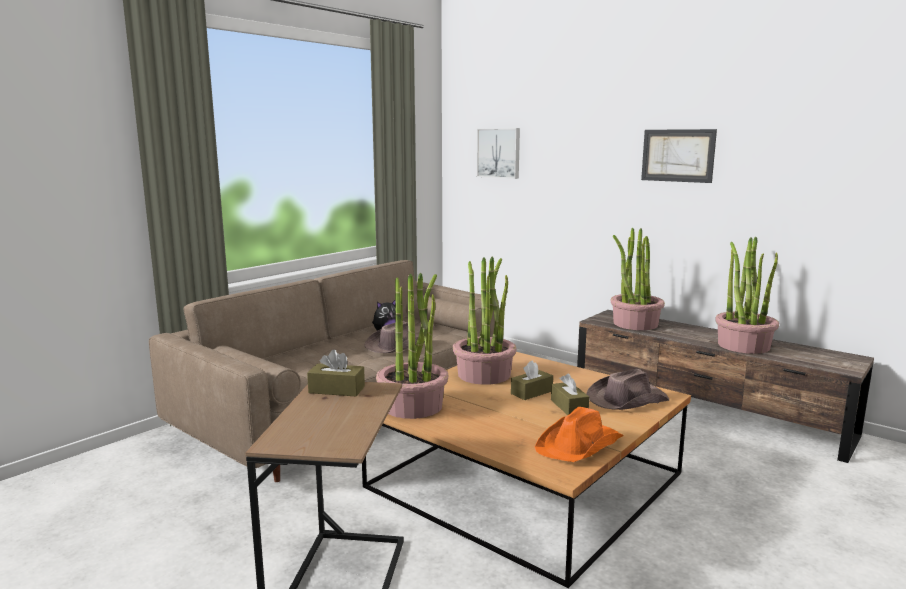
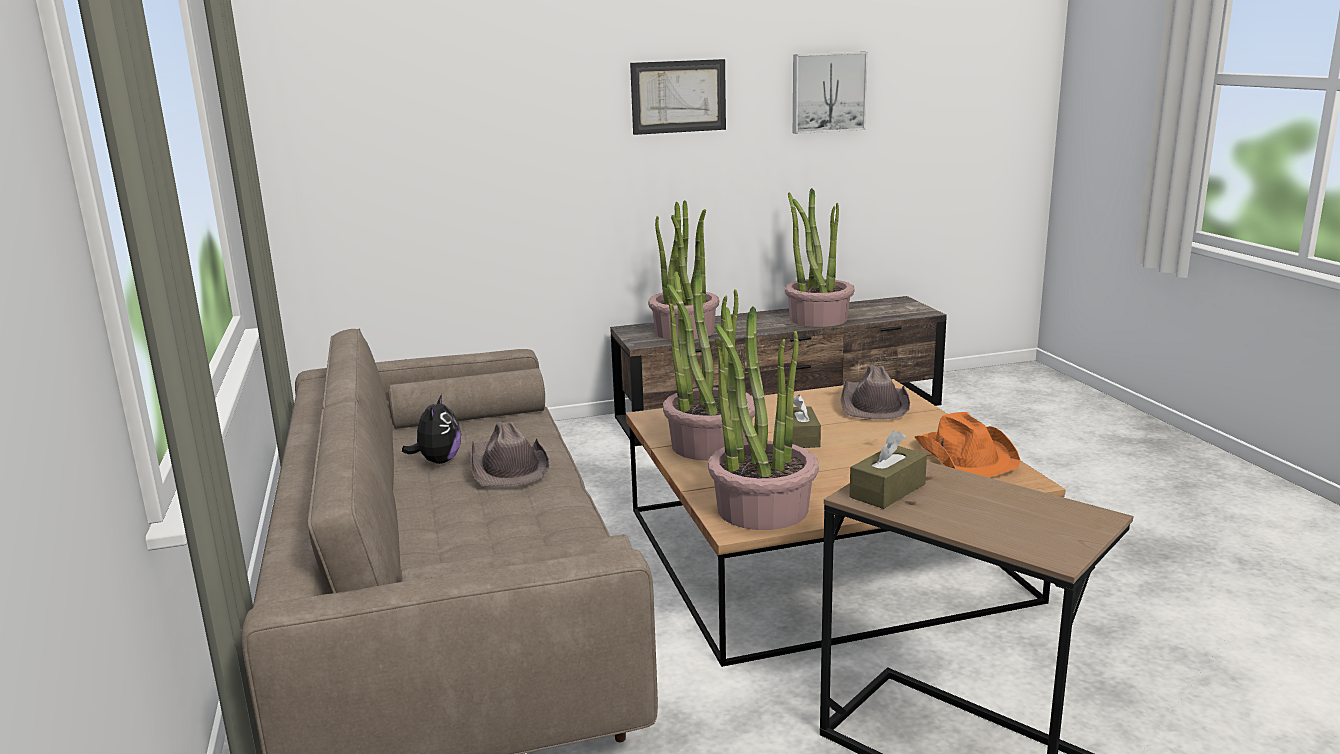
camera: 55 degrees left, 5 degrees up
(499, 153) = (371, 112): picture -> picture (827, 92)
(569, 406) = (864, 433): brown tissue box -> none

